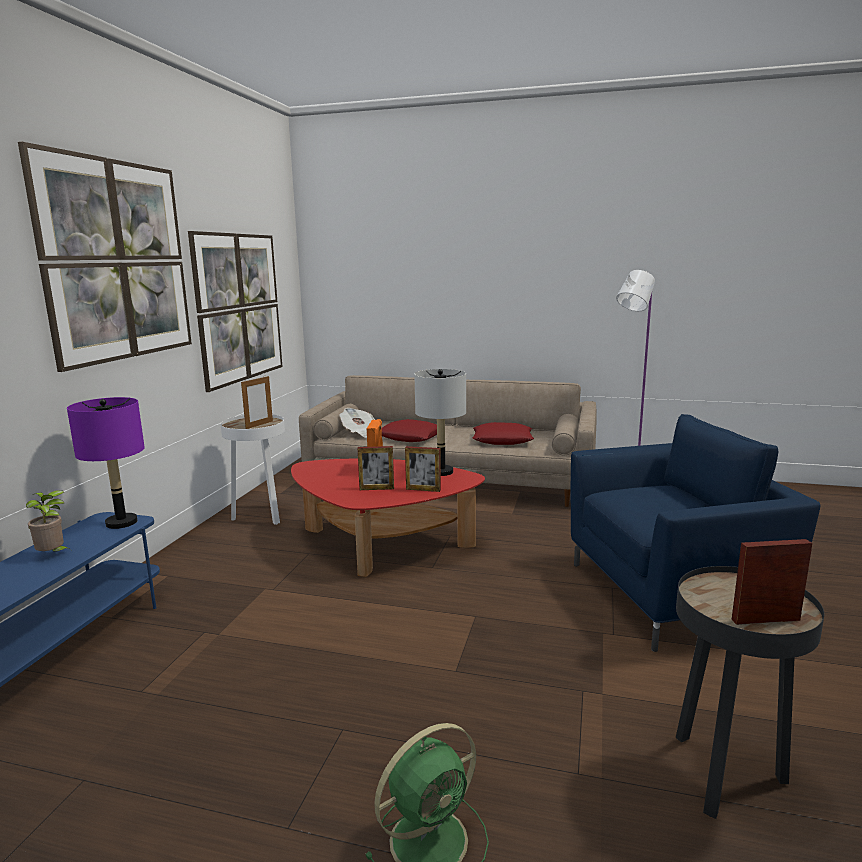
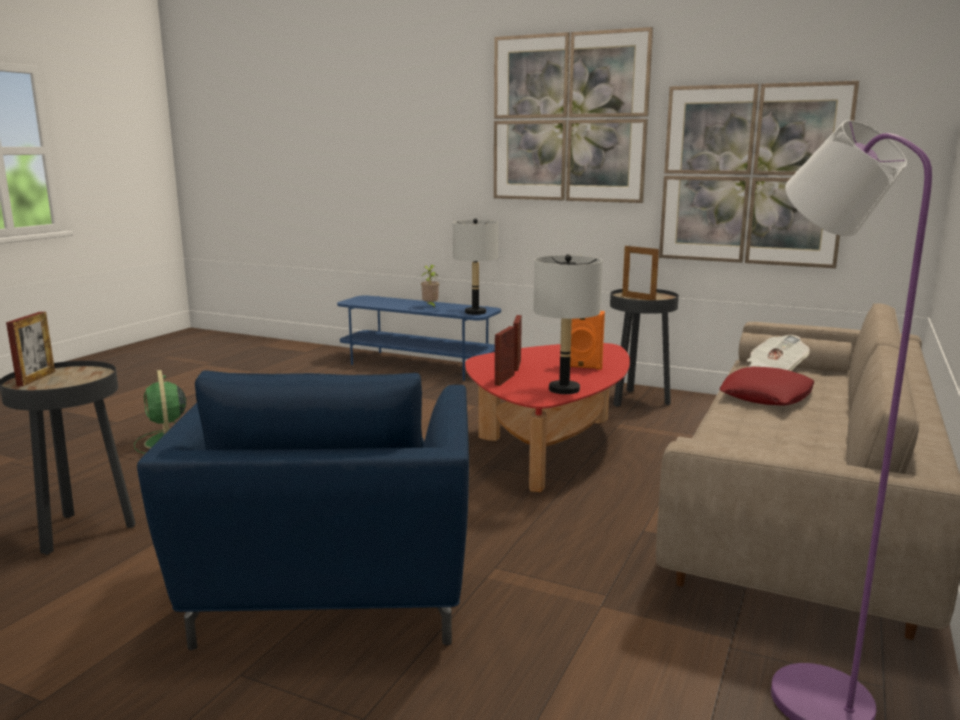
camera: 100 degrees right, 0 degrees up
(122, 523) = (475, 312): purple table lamp -> grey table lamp
(261, 516) = (638, 401): white side table -> black side table
(502, 440) = (766, 447): red pillow -> none

